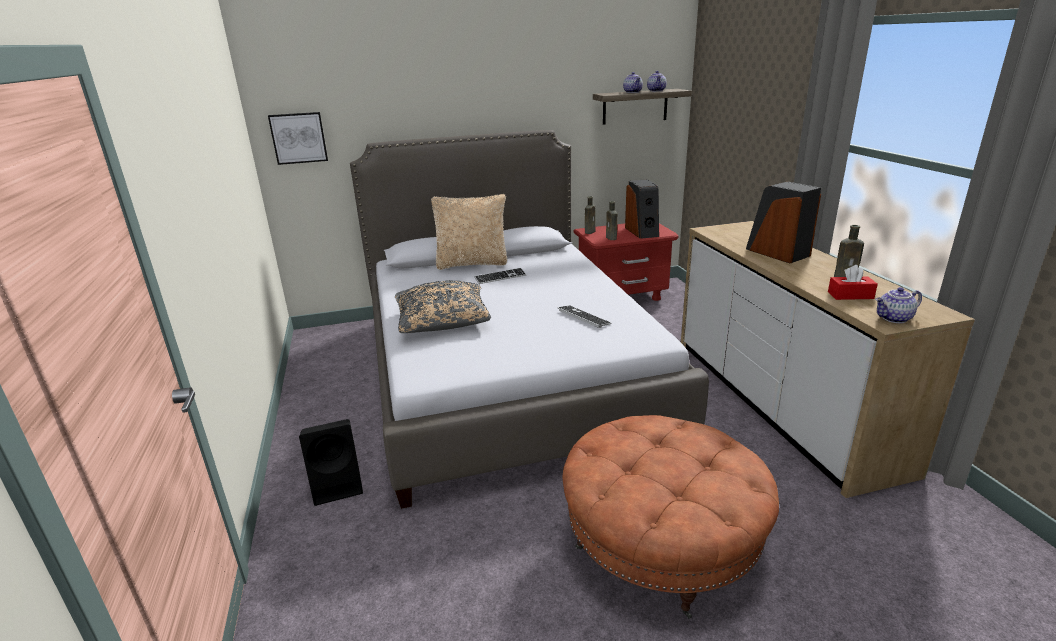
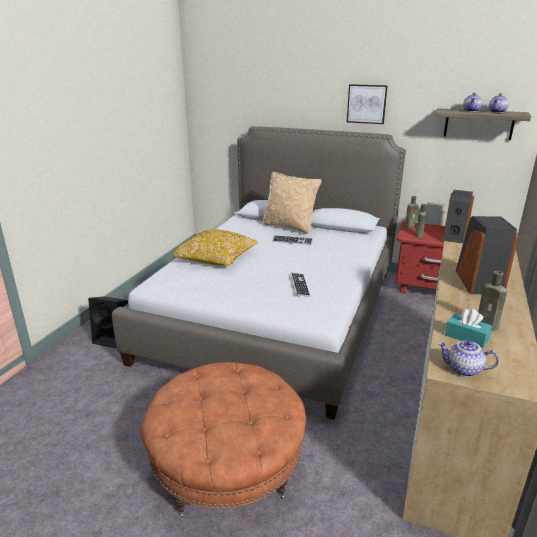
camera: 35 degrees right, 0 degrees up
(298, 138) = (213, 116): picture -> picture (366, 104)
(443, 319) = (216, 257): grey pillow -> yellow pillow
(850, 295) = (466, 337): red tissue box -> turquoise tissue box

